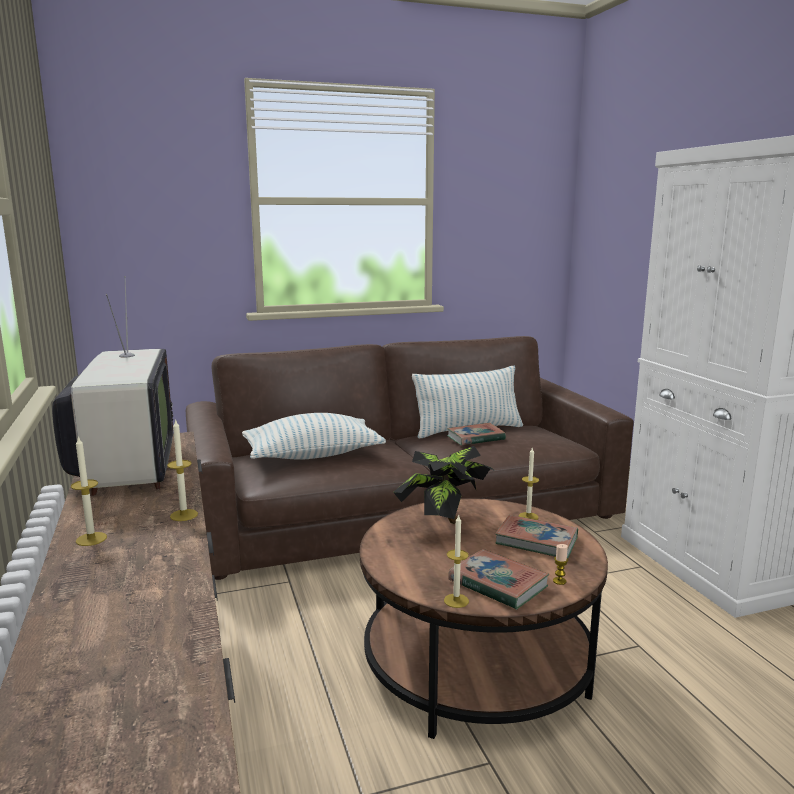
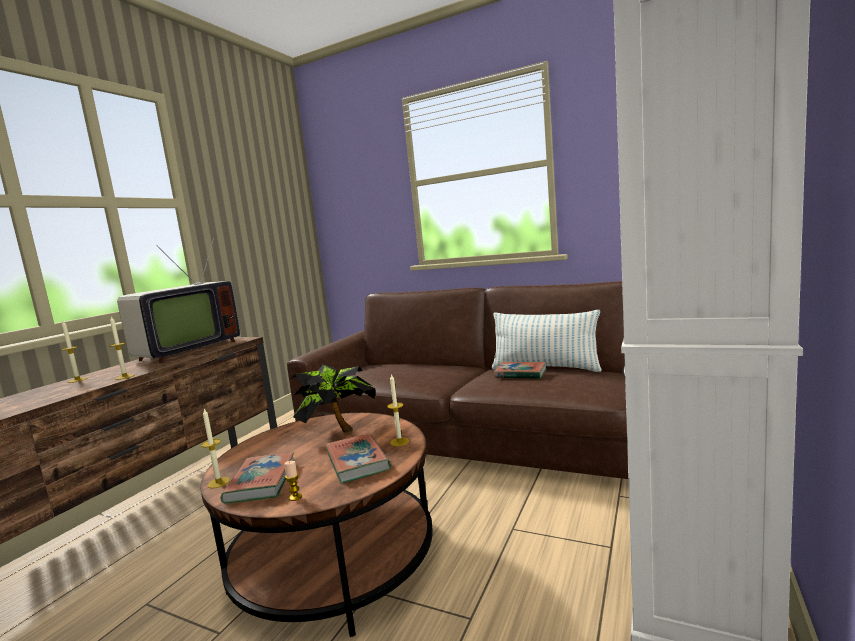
camera: 45 degrees right, 5 degrees down
(313, 455) = (391, 369): pillow -> none

